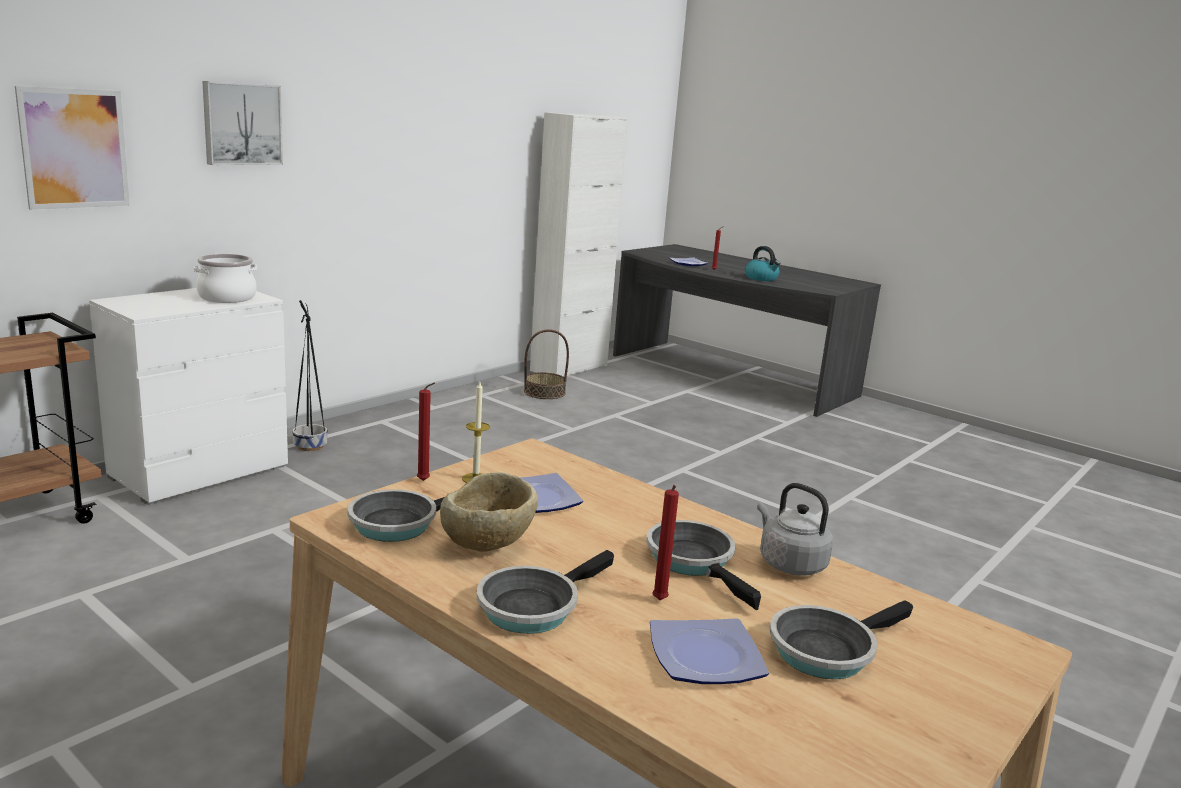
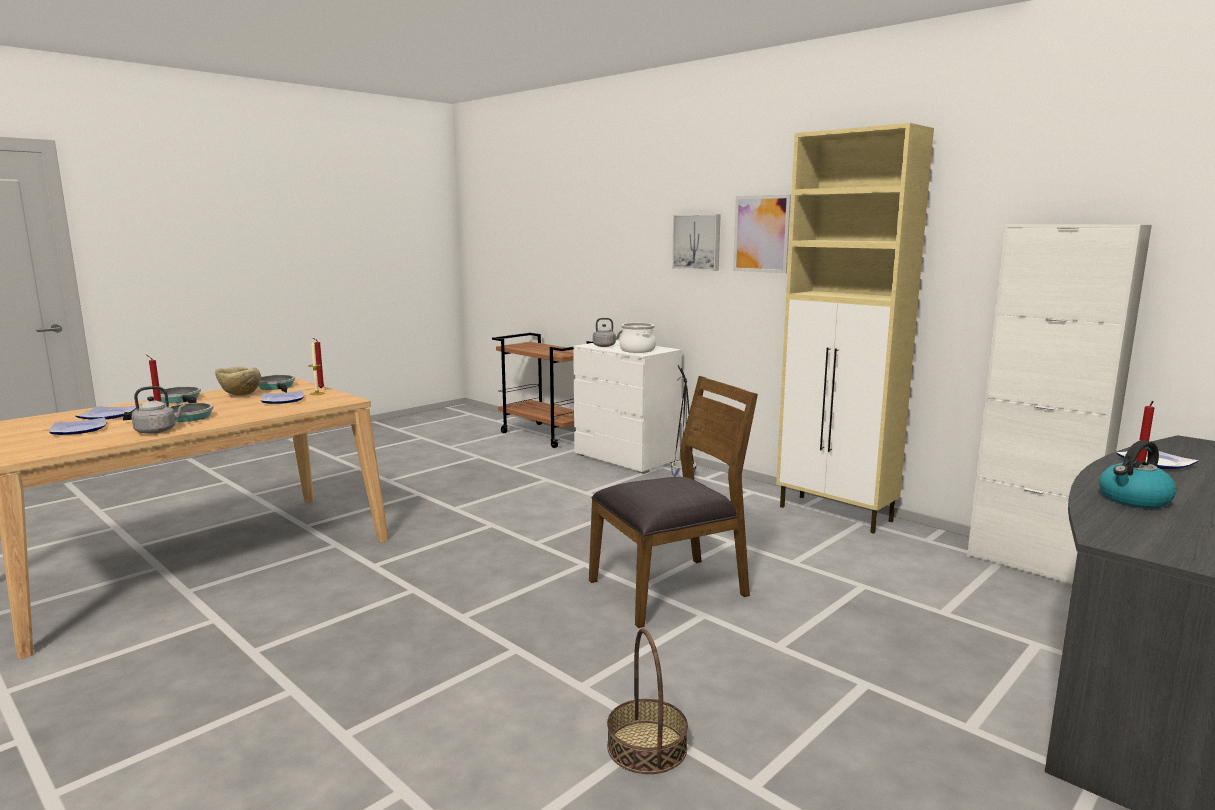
camera: 95 degrees right, 5 degrees down
(74, 149) = (617, 256): picture -> picture (761, 234)
(163, 306) = (605, 346): none -> grey kettle
(460, 399) = (836, 514): none -> beige cabinet
(544, 392) = (906, 550): basket -> basket (646, 747)
(637, 477) = (670, 589): none -> brown chair
(826, 650) = (80, 429): frying pan -> plate

